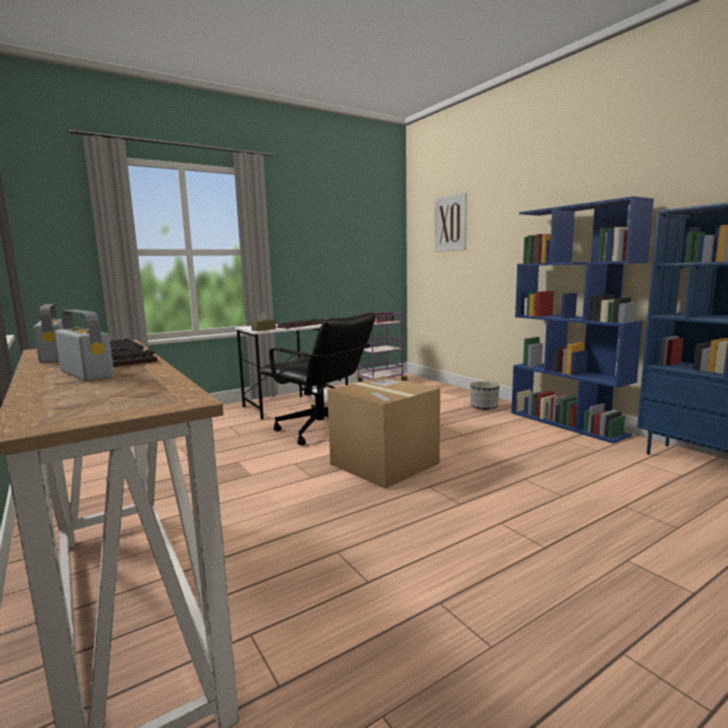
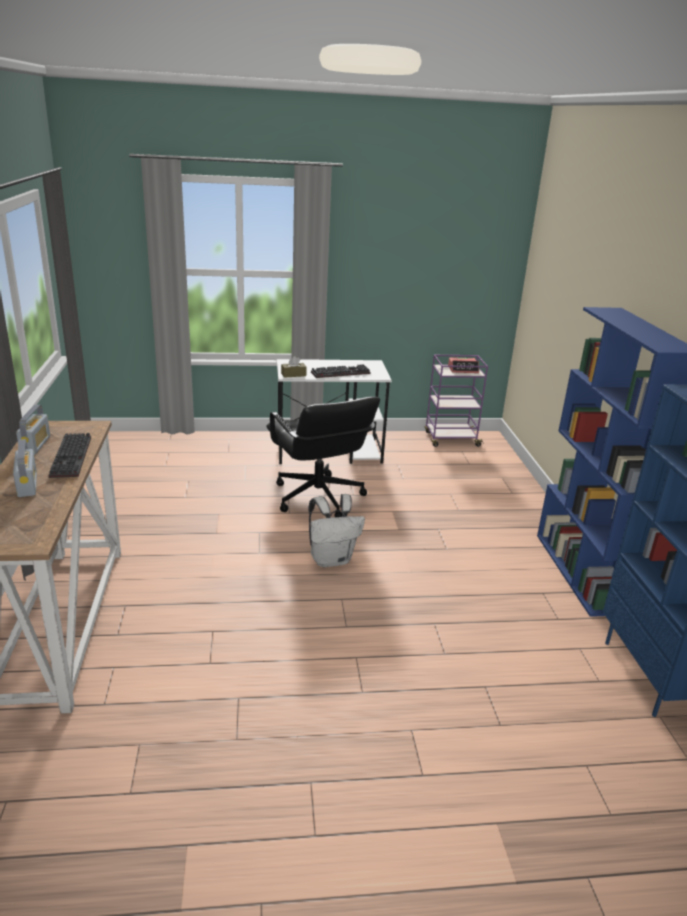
camera: 25 degrees right, 15 degrees up
(384, 463) = (332, 559): cardboard box -> white backpack
(450, 223) = (561, 268): picture -> none
(483, 407) = (517, 517): planter -> none

